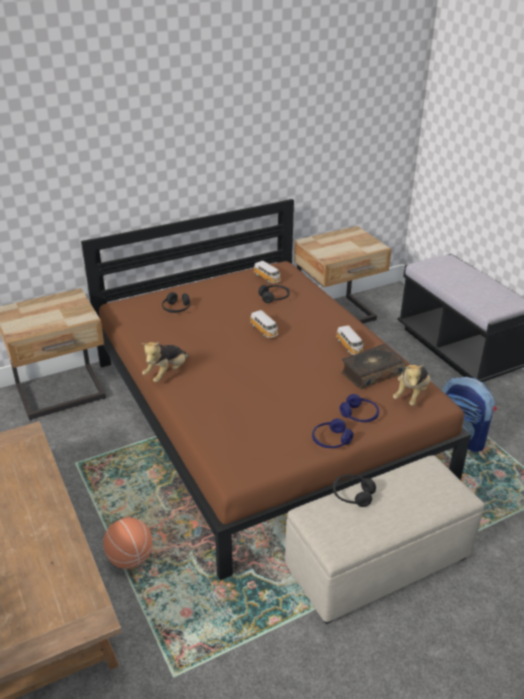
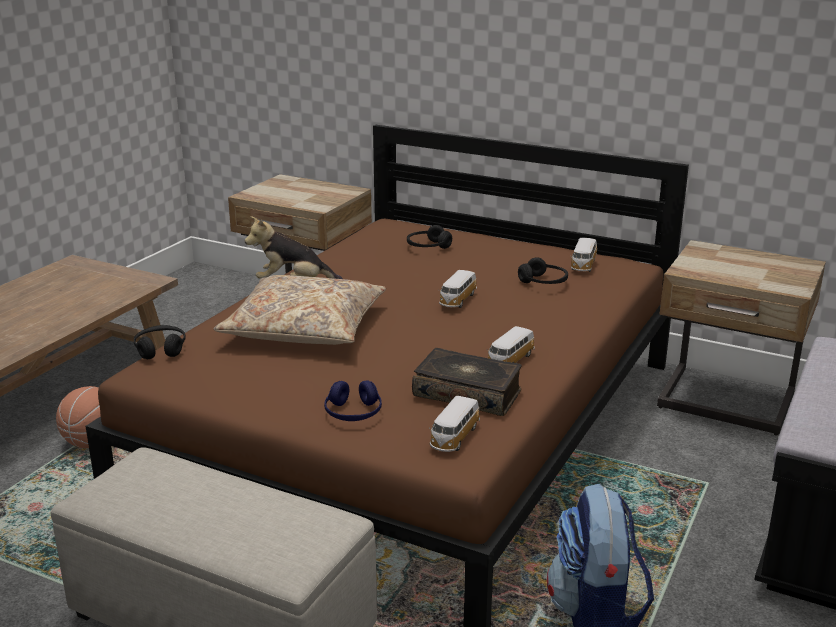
camera: 55 degrees right, 10 degrees down
(237, 392) = (305, 327): none -> beige pillow
(331, 440) = (271, 409): blue headphones -> none
(352, 495) = (205, 476): black headphones -> black headphones (160, 349)
(411, 395) = (454, 438): plush toy -> toy car

